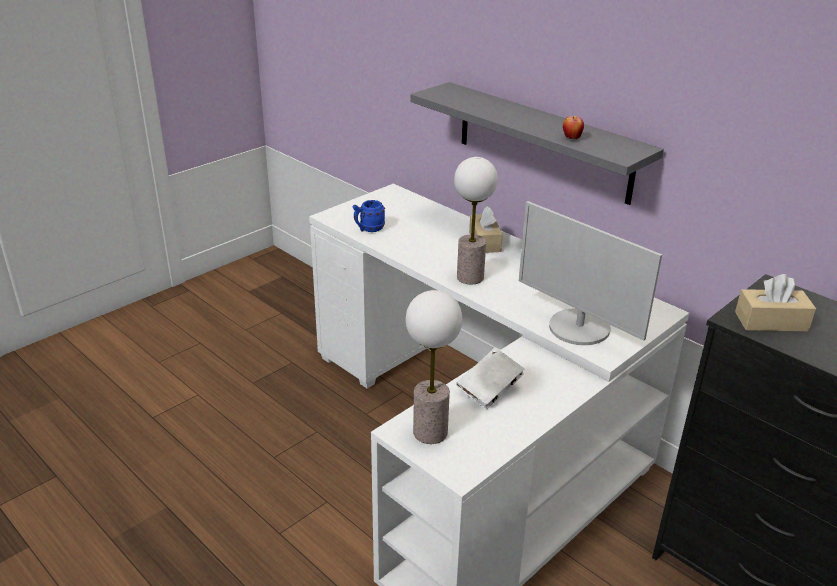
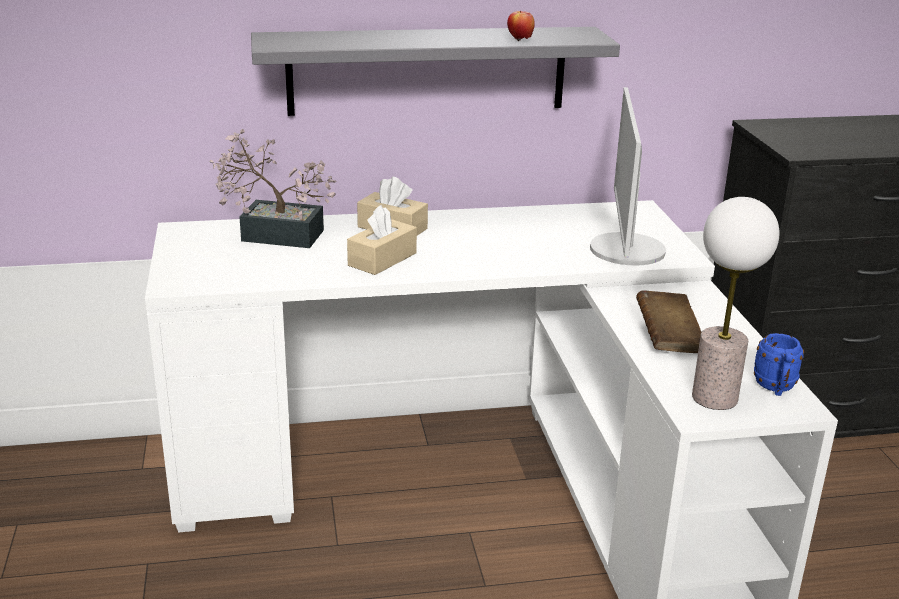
camera: 55 degrees left, 5 degrees down
(368, 229) = (252, 275): blue mug -> blue mug (775, 388)
(424, 214) = (273, 234): none -> potted plant
(470, 277) = (457, 261): table lamp -> none
(489, 390) = (668, 339): white book -> brown book
(579, 328) = (626, 250): monitor -> monitor turned 105 degrees clockwise
(771, 321) = (814, 144): beige tissue box -> beige tissue box (382, 259)

